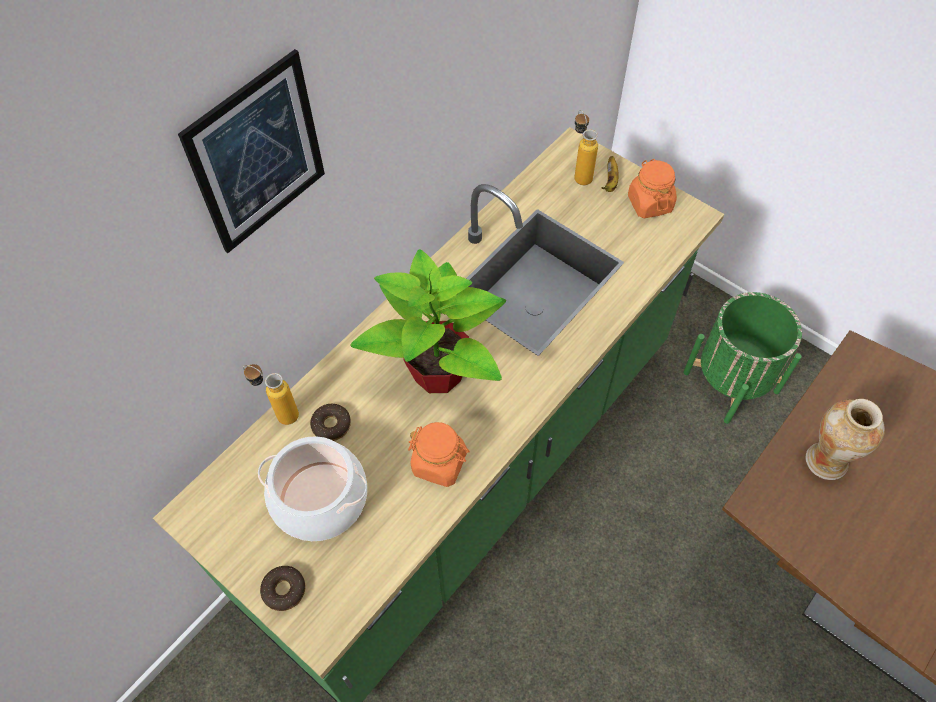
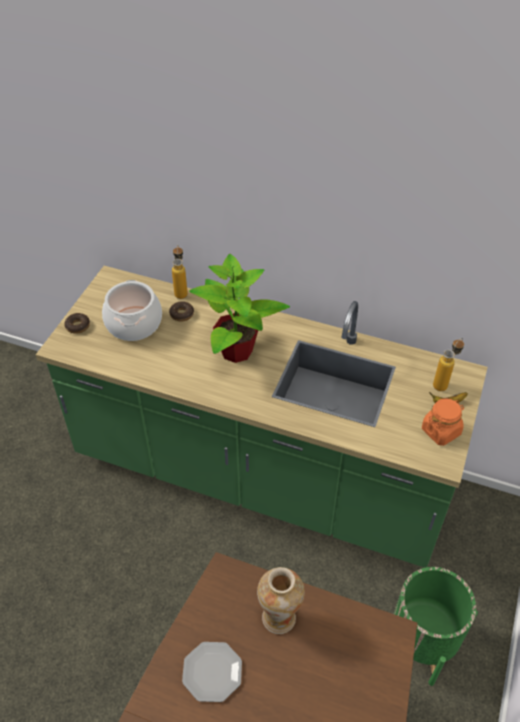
camera: 70 degrees right, 10 degrees down
(258, 155) = (223, 142): picture -> none
(439, 463) = (174, 368): orange jar -> none
(885, 553) = (212, 672): none -> plate

